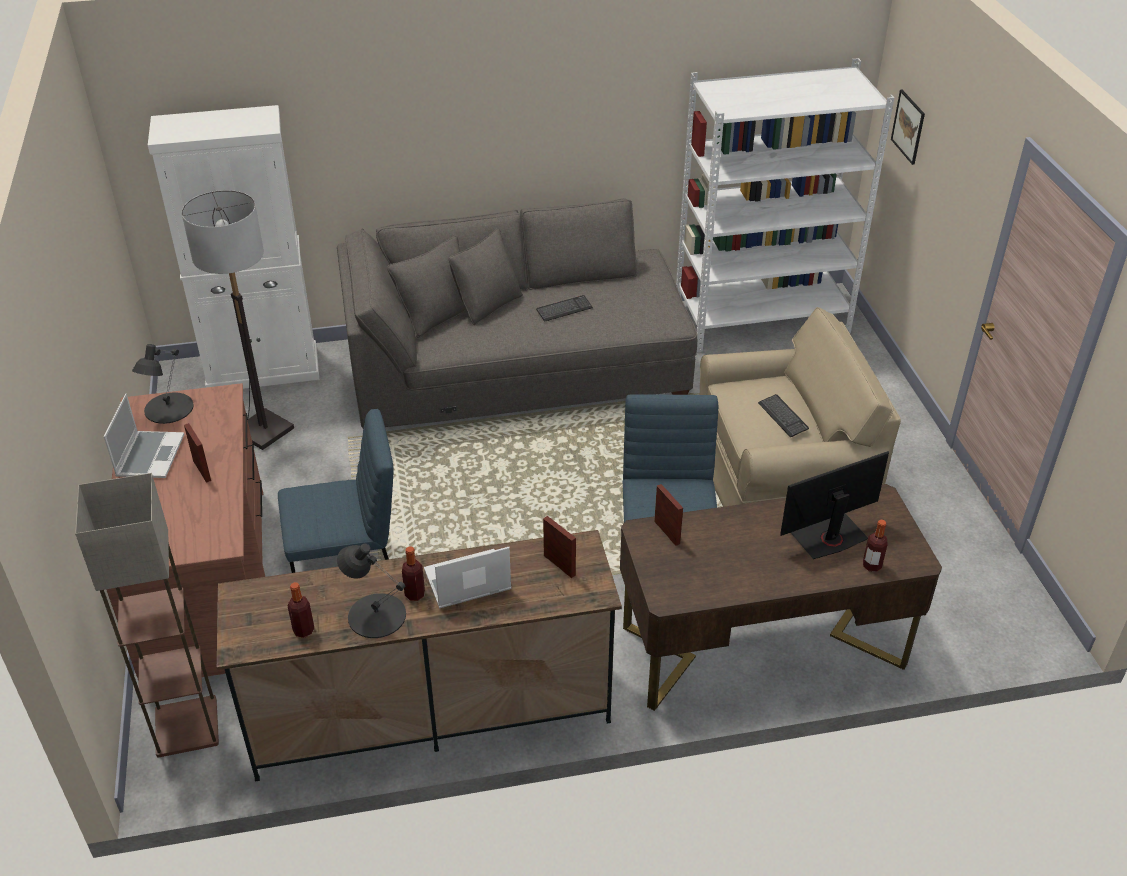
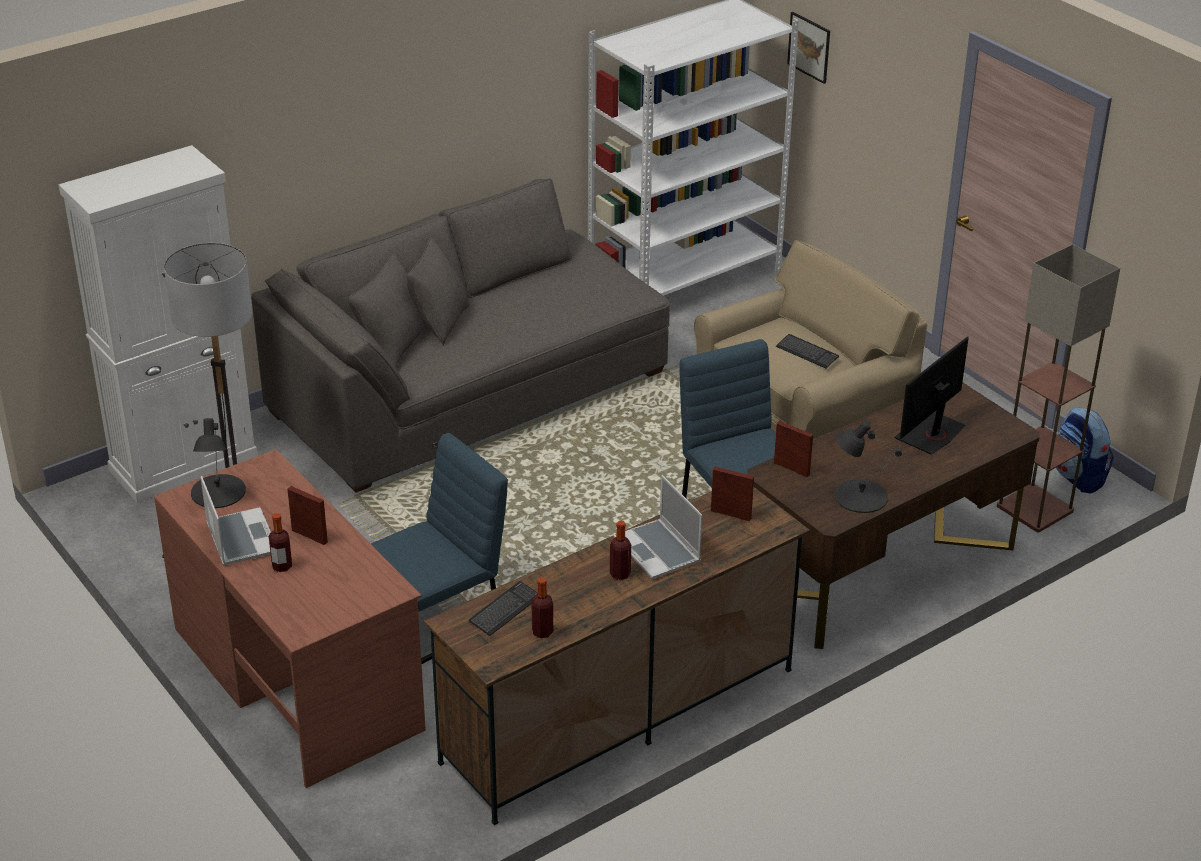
camera: 25 degrees left, 5 degrees down
(185, 726) = (384, 805): floor lamp -> floor lamp (1033, 509)
(376, 615) = (599, 600): black table lamp -> black table lamp (860, 496)
(466, 582) = (659, 551): laptop -> laptop turned 75 degrees counterclockwise
(564, 309) = (526, 307): keyboard -> keyboard (505, 610)
(872, 565) = (982, 446): bottle -> bottle (282, 566)
(1018, 613) = (1079, 478): none -> backpack

